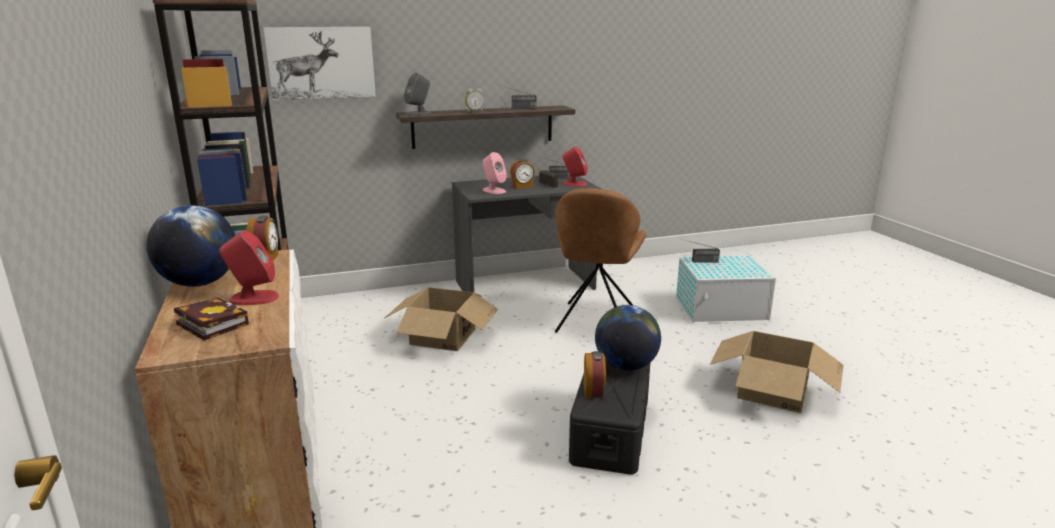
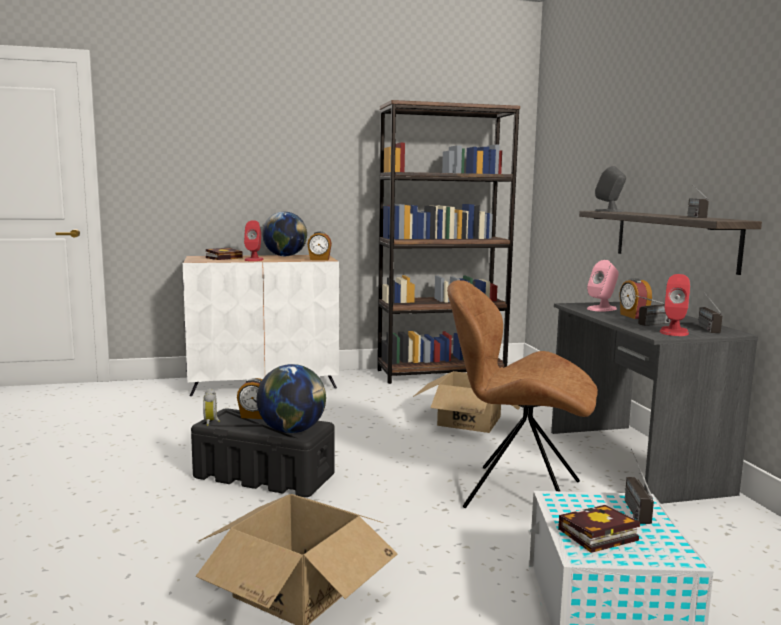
camera: 95 degrees right, 10 degrees down
(321, 63) = (581, 158): picture -> none
(474, 112) = (637, 213): alarm clock -> alarm clock (212, 422)
(740, 270) = (596, 536): none -> book

